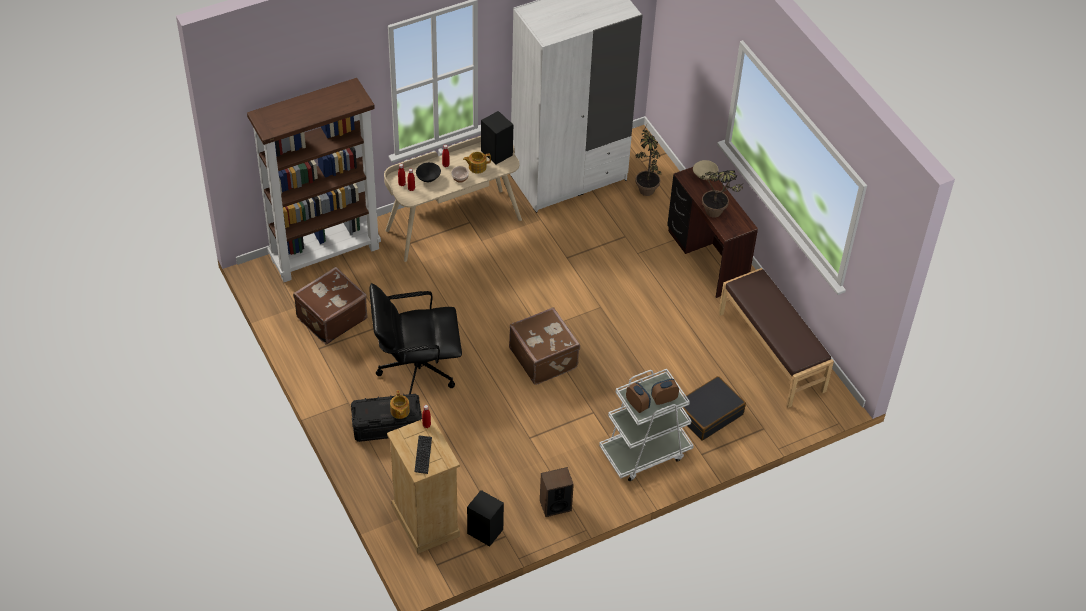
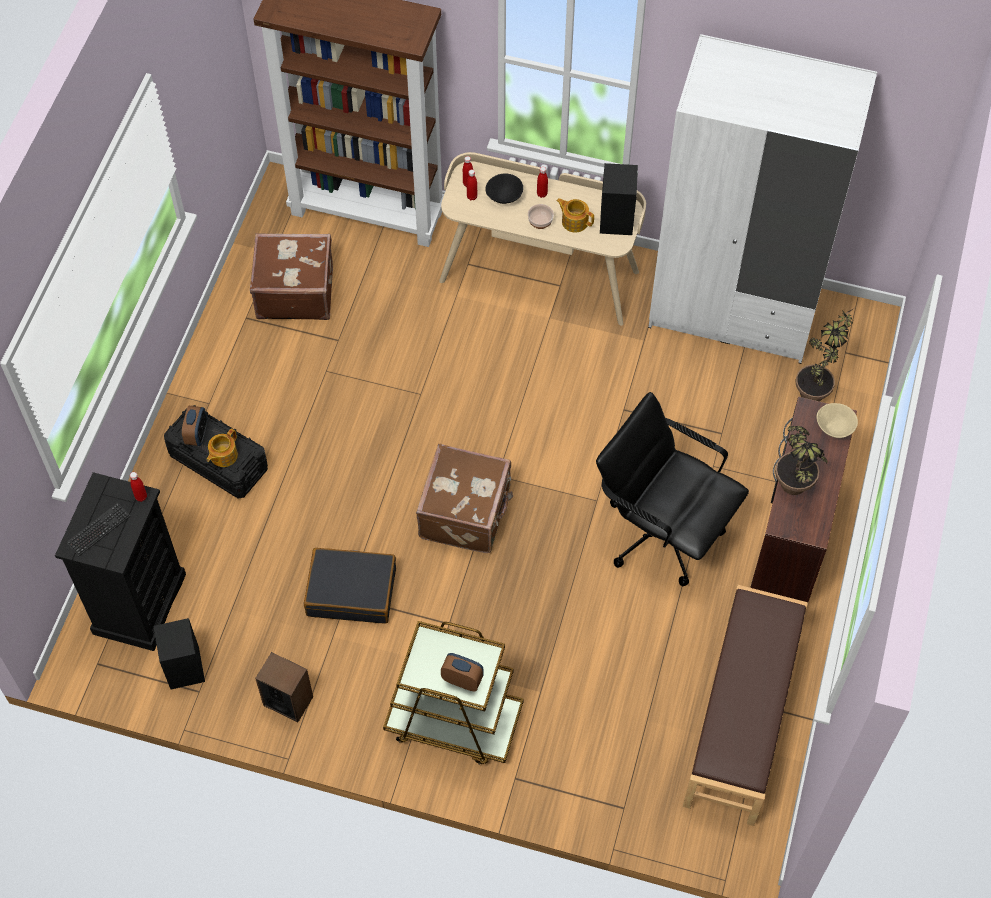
camera: 45 degrees right, 10 degrees up
(416, 370) = (316, 420): black office chair -> black office chair (662, 531)
(425, 521) = (139, 603): beige dresser -> black dresser
(637, 405) = (424, 661): alarm clock -> alarm clock (197, 434)
(645, 452) = (453, 721): white cart -> brown cart
(708, 414) = (578, 734): black suitcase -> black suitcase (351, 591)

